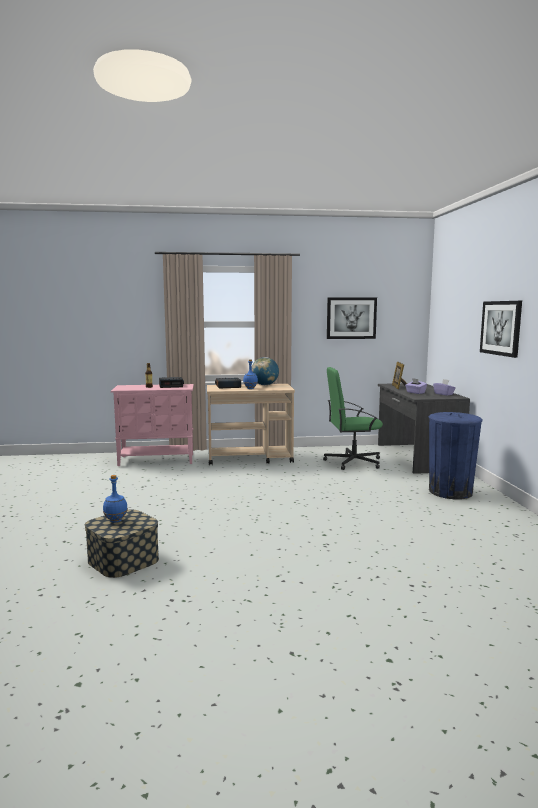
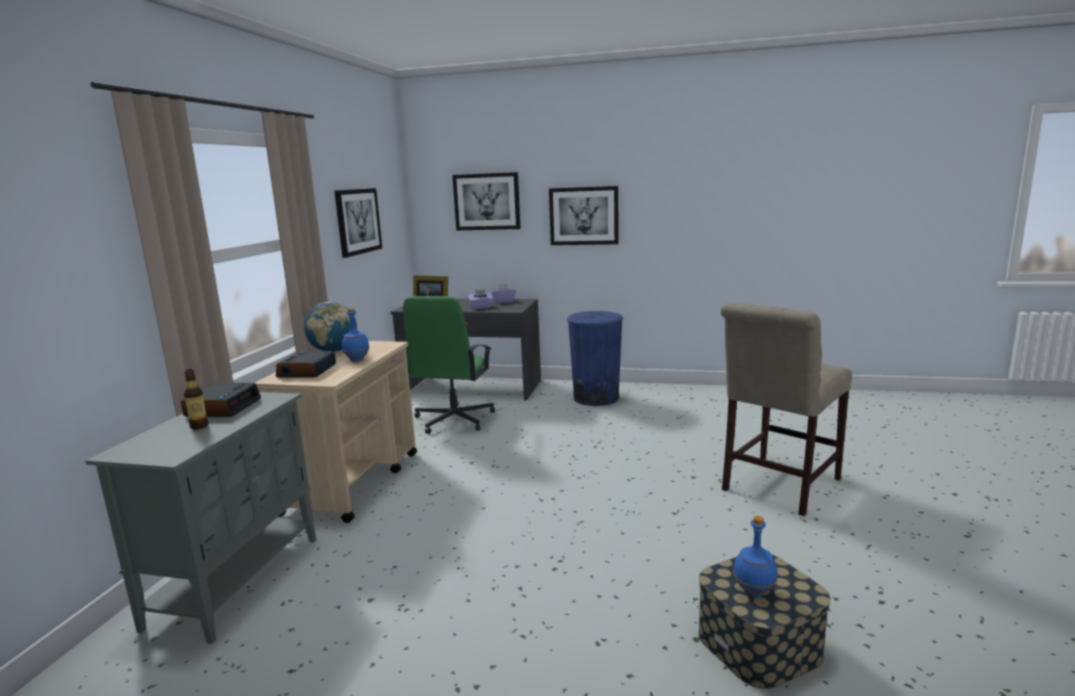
camera: 70 degrees left, 5 degrees up
(157, 460) = (237, 580): pink cabinet -> grey cabinet
(332, 566) = (777, 486): none -> beige chair
(458, 311) = (487, 201): none -> picture

